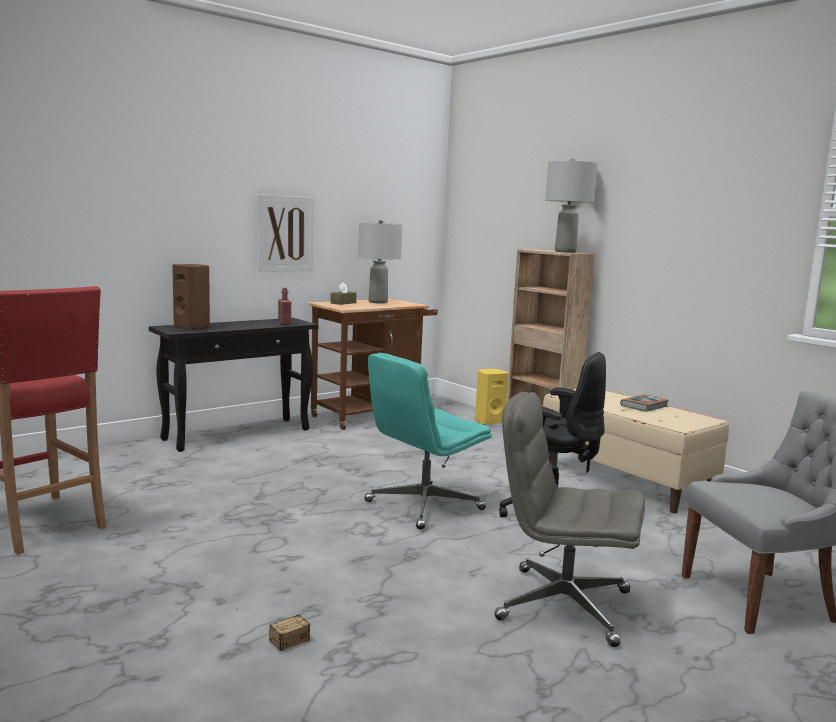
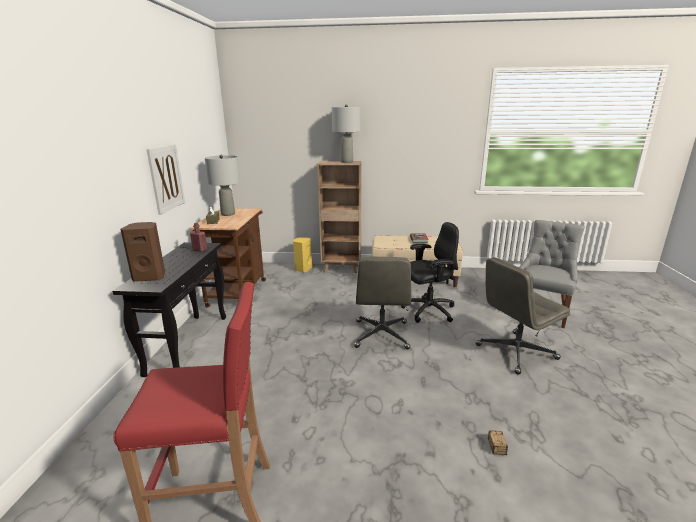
camera: 45 degrees left, 10 degrees up
(423, 506) = (381, 335): turquoise office chair -> grey office chair

